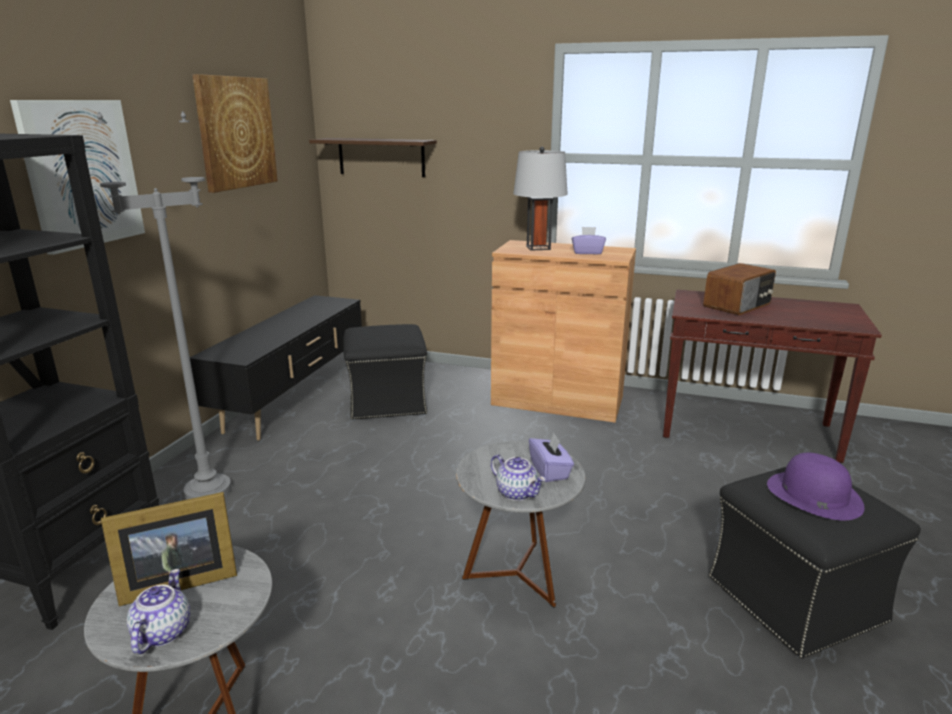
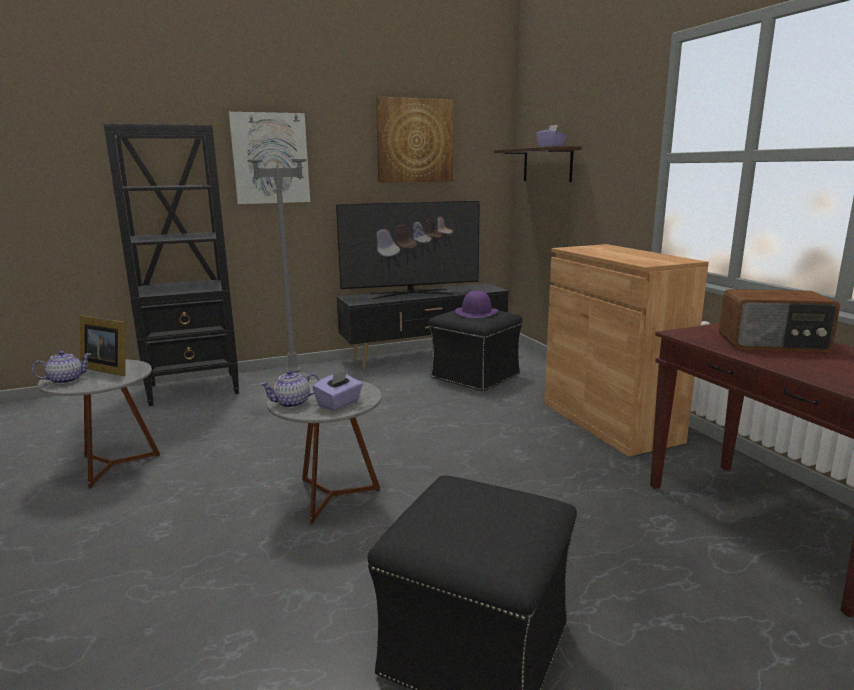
camera: 50 degrees right, 5 degrees down
(273, 329) = (410, 294): none -> television
(517, 493) = (292, 403): teapot -> teapot turned 60 degrees clockwise
(538, 248) = (604, 250): grey table lamp -> none
(587, 252) = (636, 257): purple tissue box -> purple tissue box (550, 147)
(813, 495) = (477, 513): purple hat -> purple hat (476, 312)

